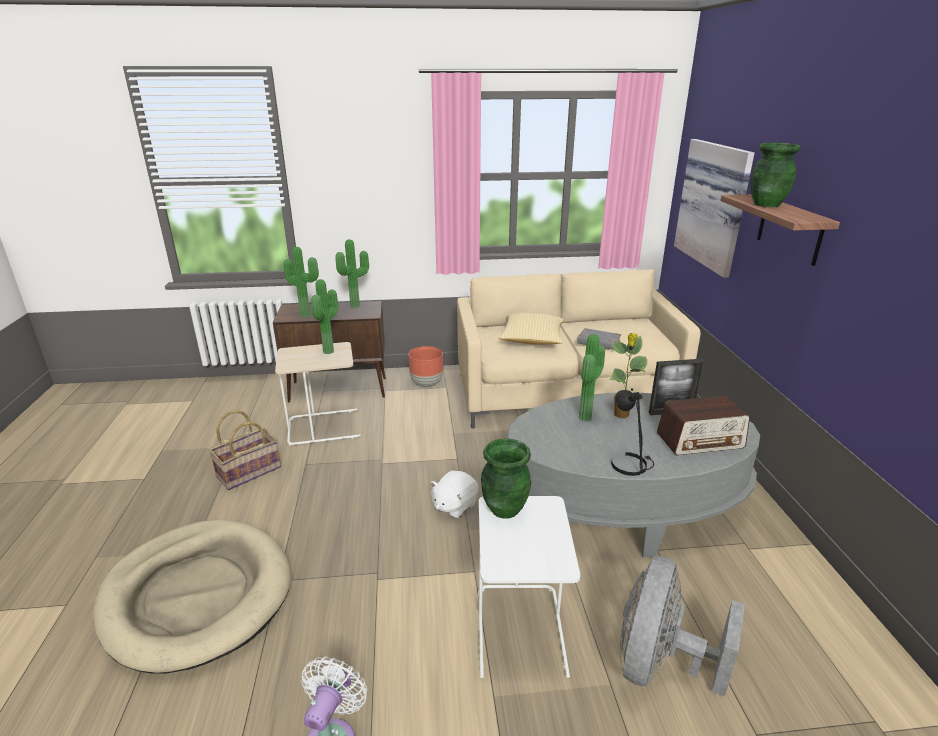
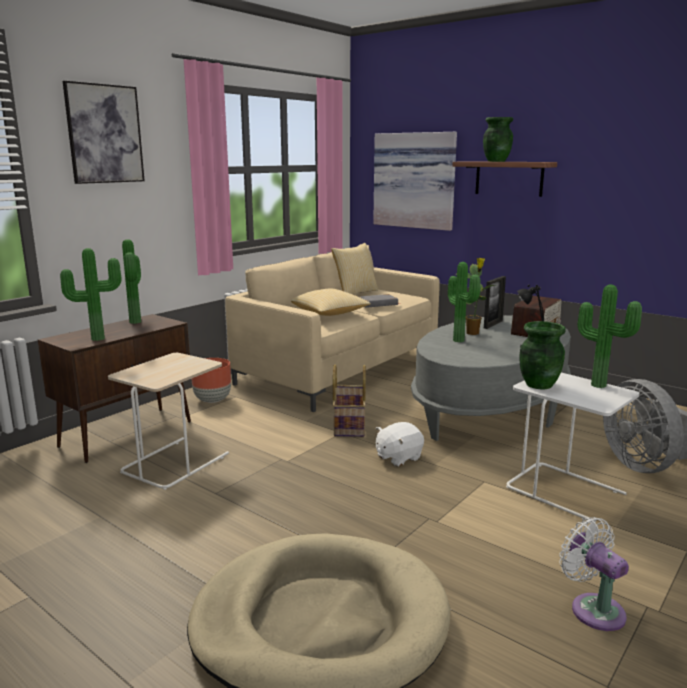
camera: 45 degrees left, 10 degrees down
(249, 471) = (163, 525): basket -> basket (348, 425)
(330, 352) = (175, 362): potted plant -> potted plant (600, 384)
(356, 146) = (104, 134): none -> picture
(454, 506) = (398, 457): white plush toy -> white plush toy turned 60 degrees clockwise
(606, 321) = (354, 293): none -> pillow

